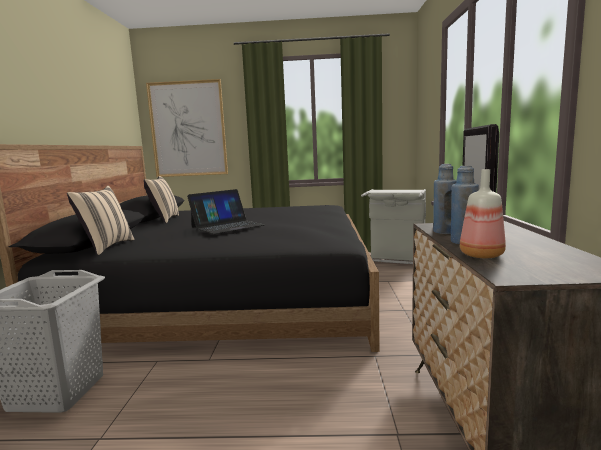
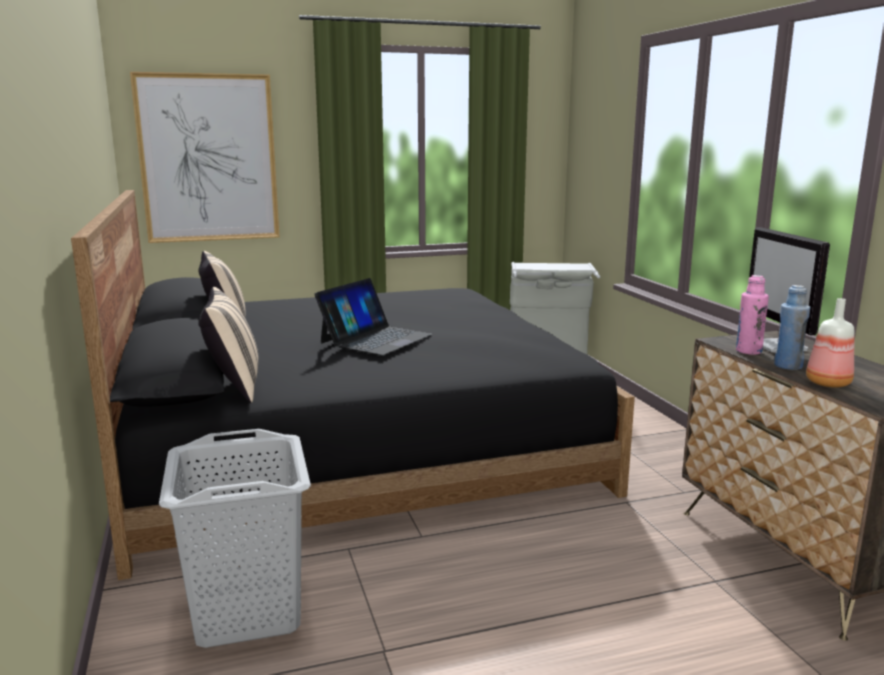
camera: 20 degrees left, 5 degrees up
(444, 231) = (748, 351): blue bottle -> pink bottle

